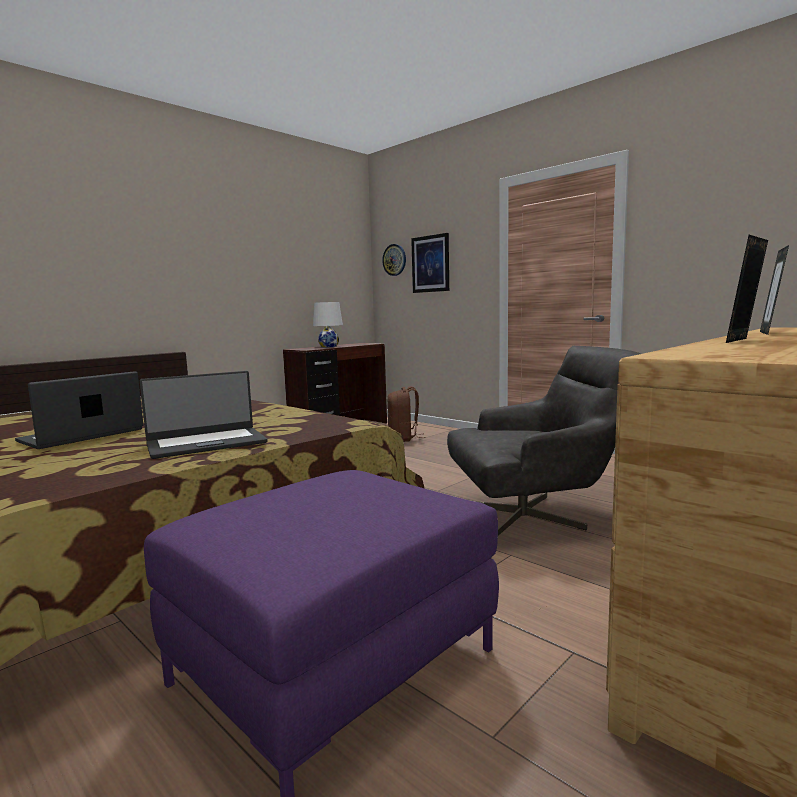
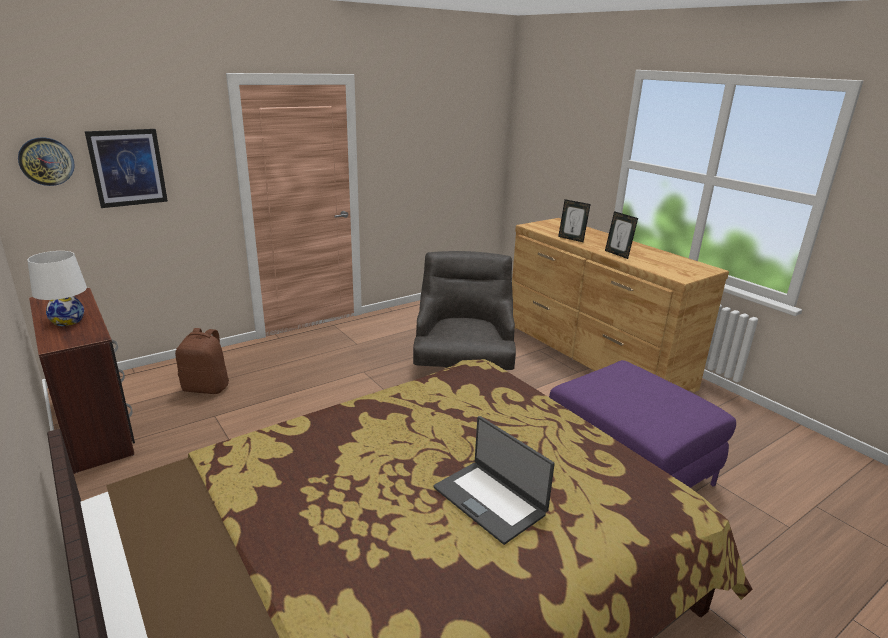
camera: 80 degrees left, 15 degrees up
(206, 443) = (544, 425): laptop -> none

